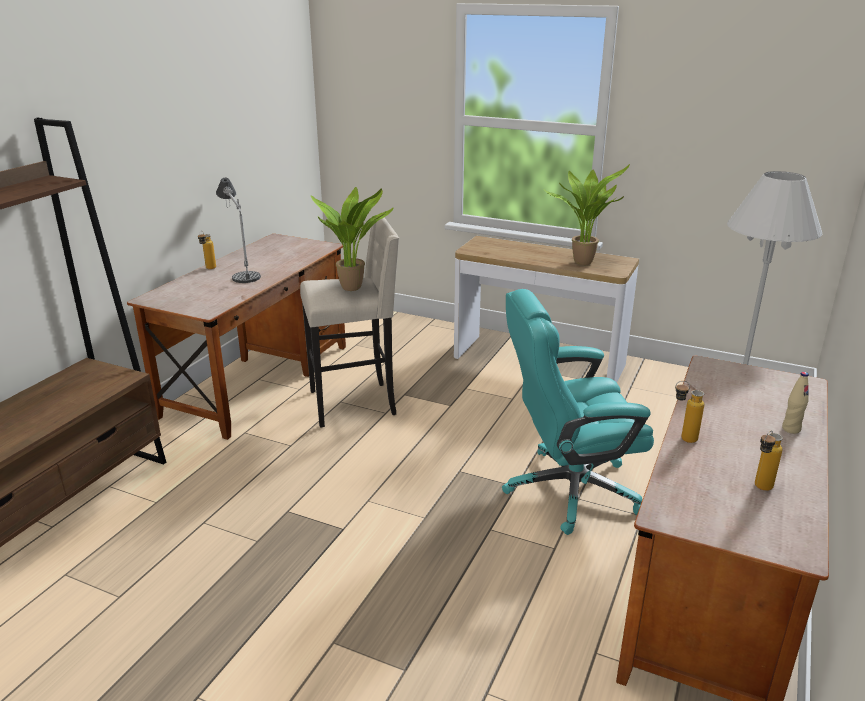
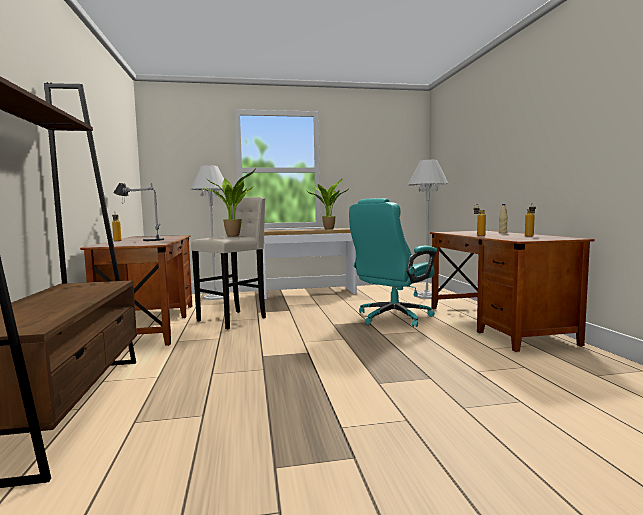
camera: 35 degrees left, 20 degrees down
(400, 329) = (215, 297): none -> white floor lamp

